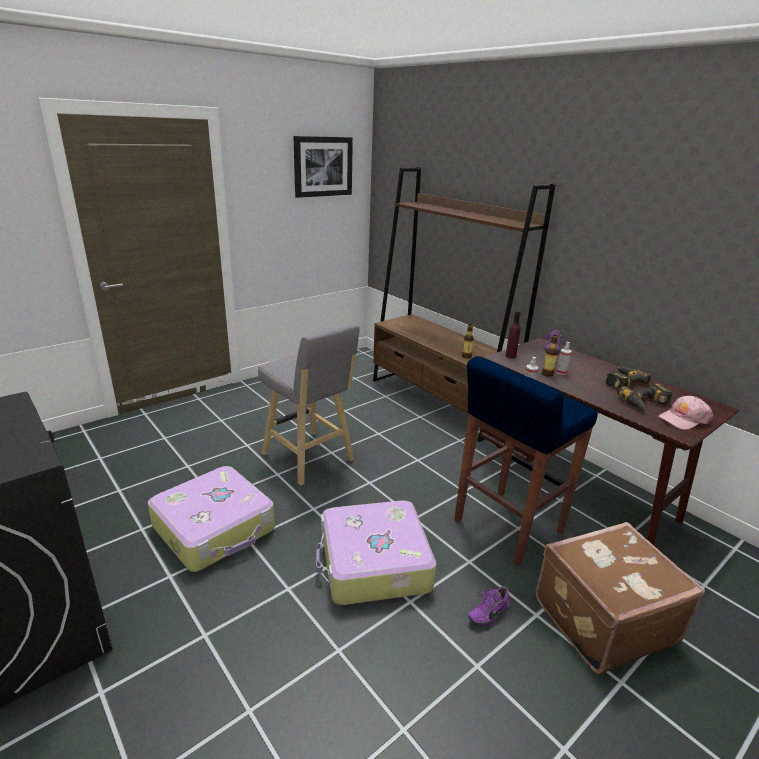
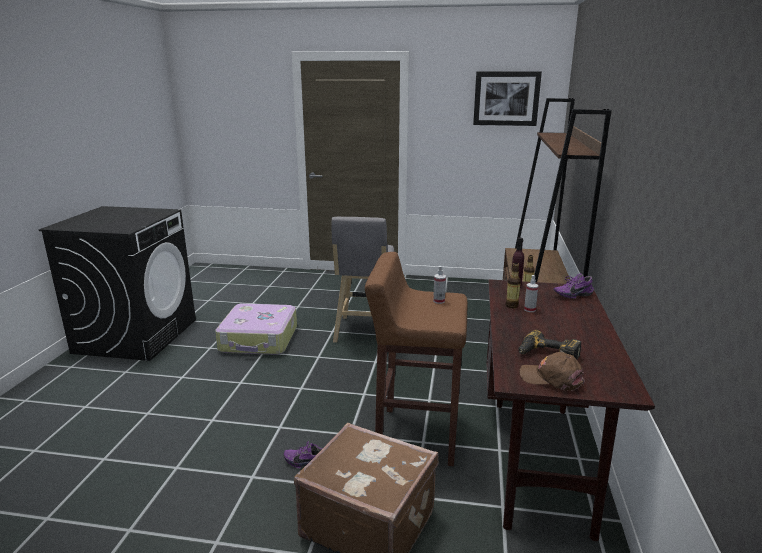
camera: 50 degrees right, 5 degrees down
(373, 563) = (296, 399): suitcase -> none
(506, 526) = (416, 435): blue stool -> brown stool
(621, 381) = (575, 336): power drill -> none
(683, 419) = (551, 378): pink cap -> brown cap

